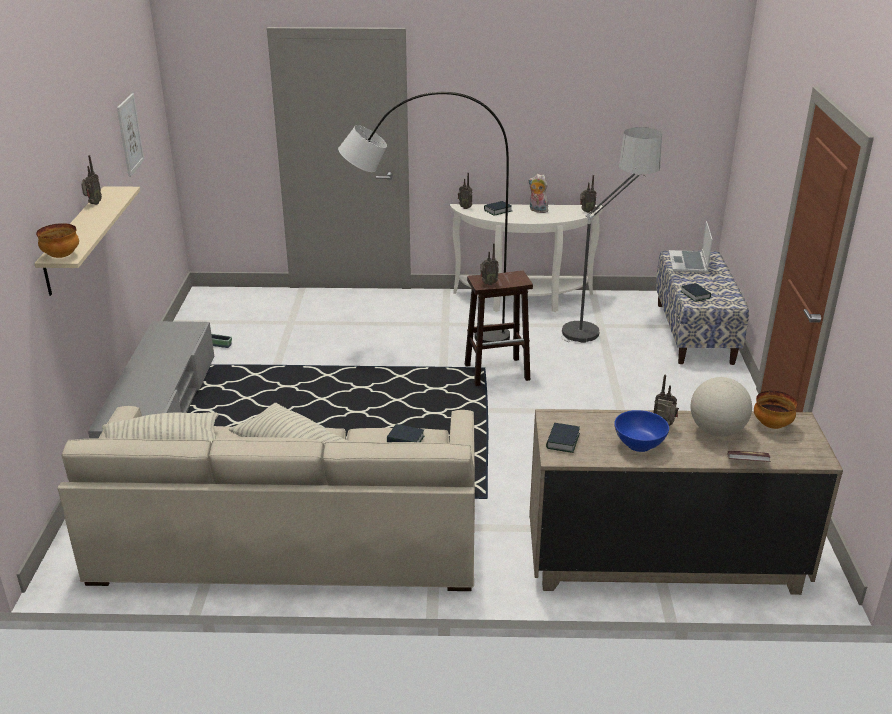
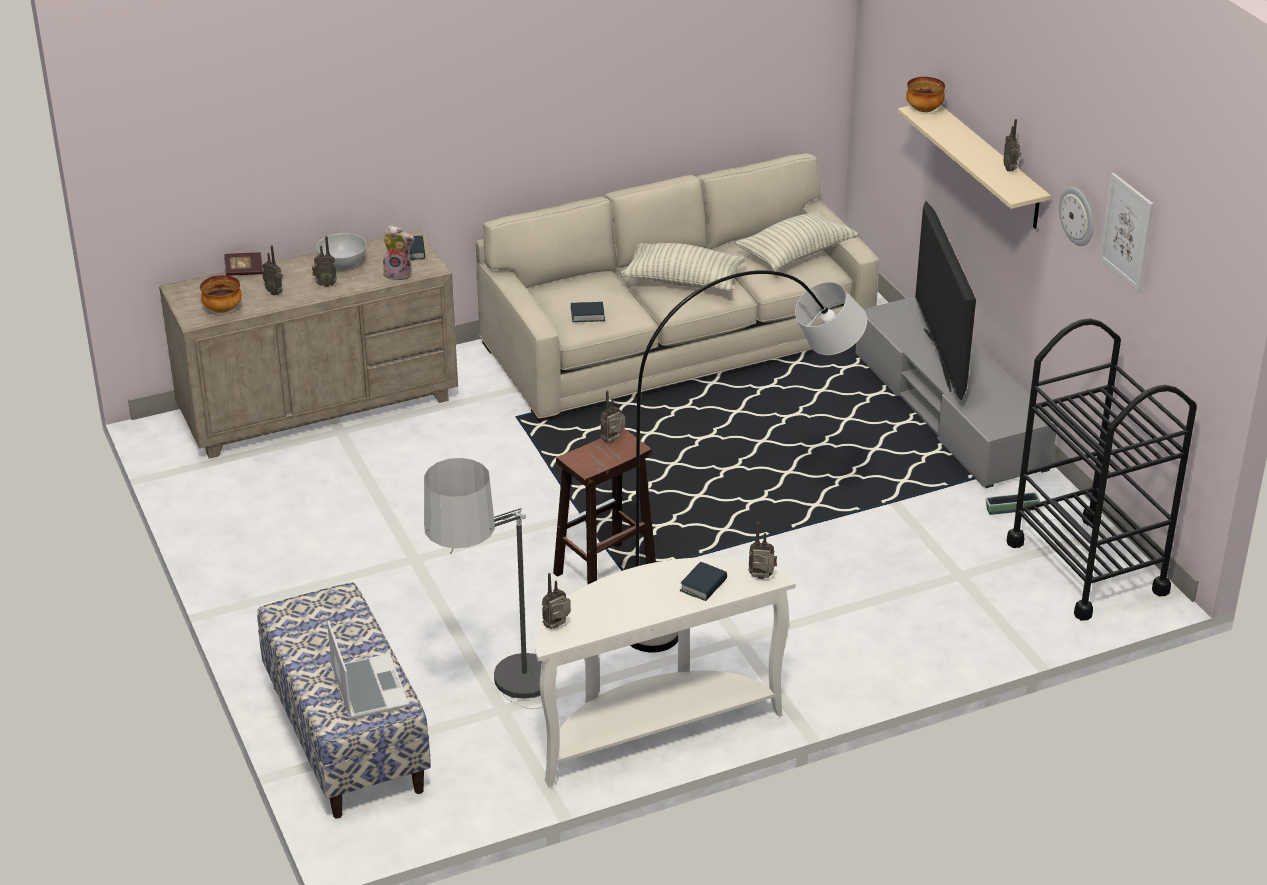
camera: 155 degrees right, 5 degrees up
(115, 171) = (1078, 215): none -> wall clock
(159, 376) = (939, 359): none -> television
(218, 310) = (1087, 567): none -> black cart
(537, 210) = (640, 605): plush toy -> plush toy (399, 274)
(639, 444) = (342, 264): blue bowl -> white bowl
(695, 295) = (342, 612): book -> none
(716, 431) = (275, 292): globe -> radio

